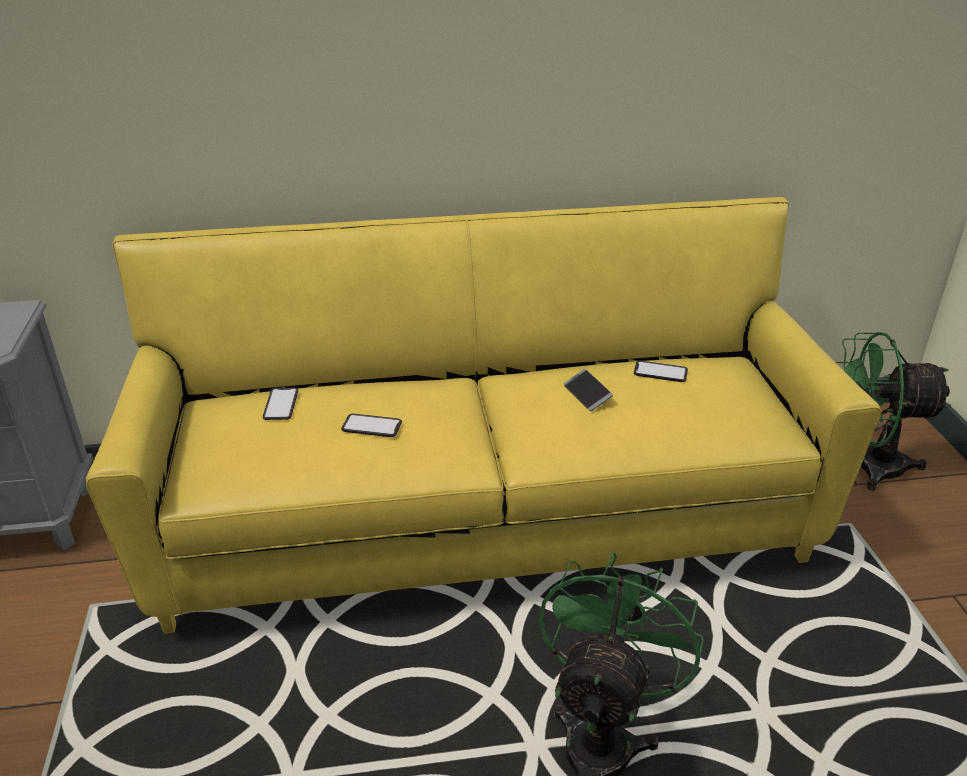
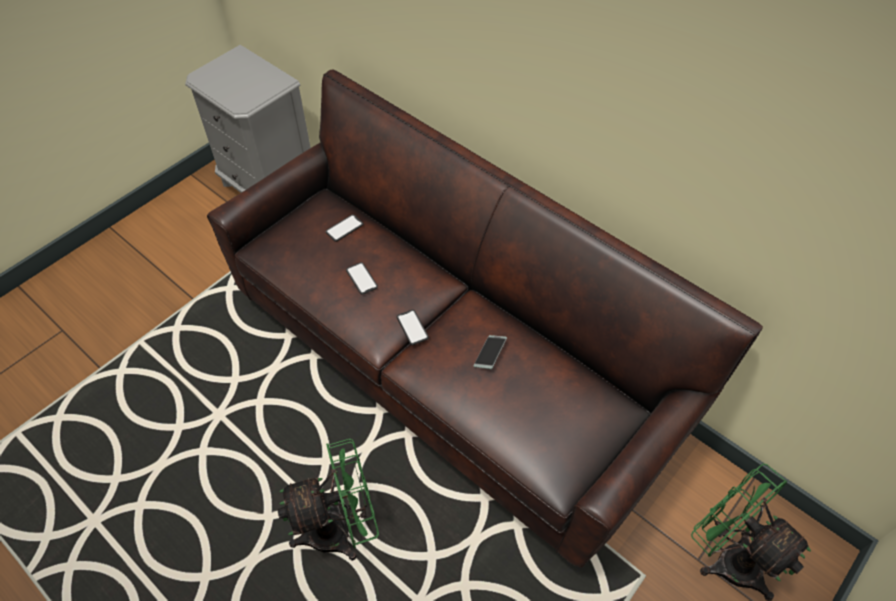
camera: 50 degrees right, 20 degrees up
(483, 519) = (449, 367): yellow sofa -> brown sofa
(660, 372) = (556, 377): phone -> phone (412, 327)

